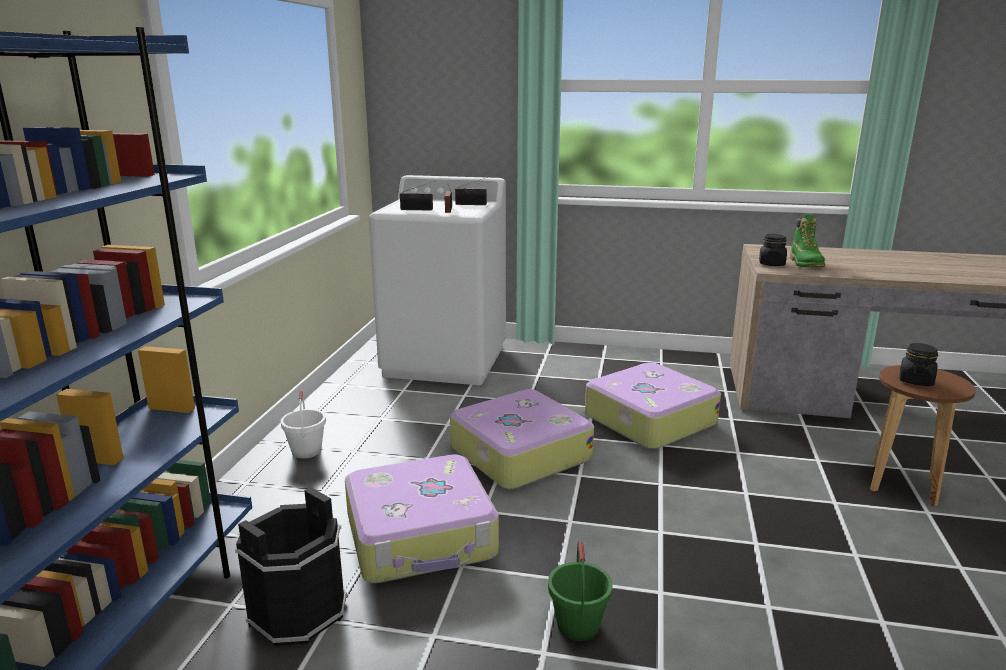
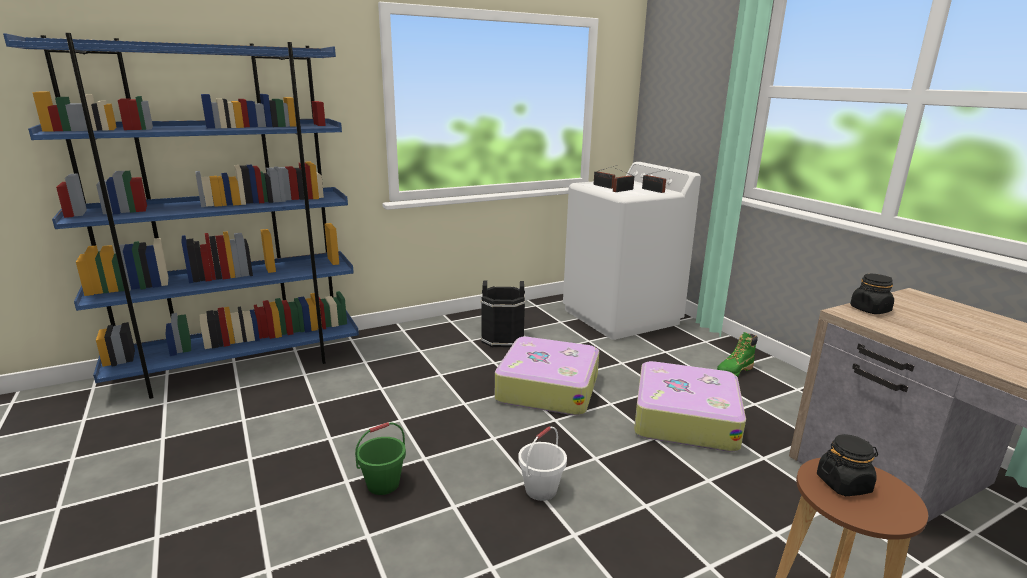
camera: 50 degrees right, 0 degrees up
(298, 612) = (314, 392): black bucket -> black bucket (502, 338)
(307, 451) = (452, 329): white bucket -> white bucket (541, 490)
(421, 536) = (414, 395): suitcase -> none
(806, 264) = (917, 323): green boot -> green boot (734, 371)

